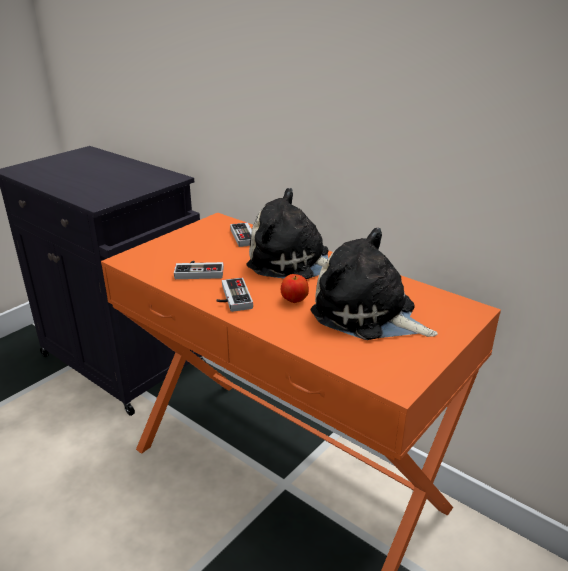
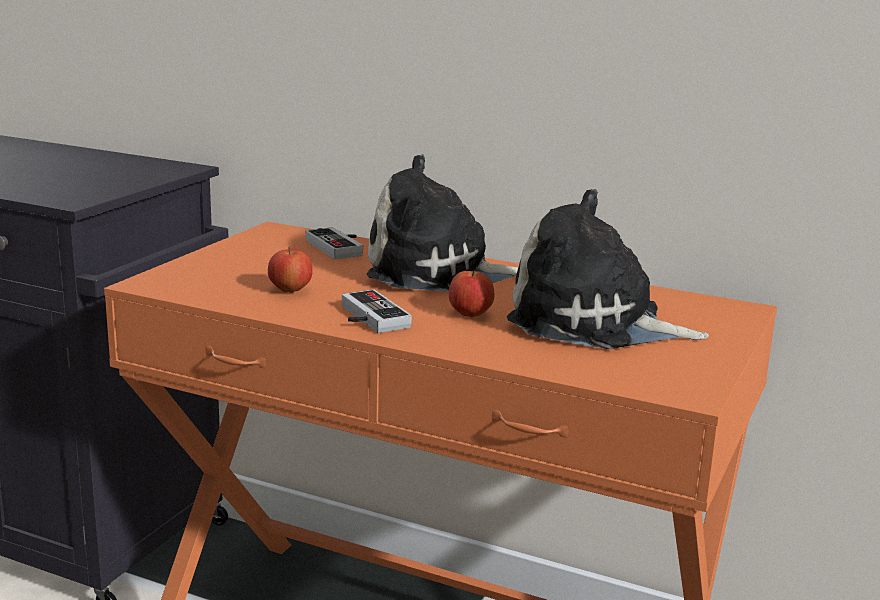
camera: 15 degrees left, 10 degrees down
(199, 271) = (290, 291): game controller -> apple

